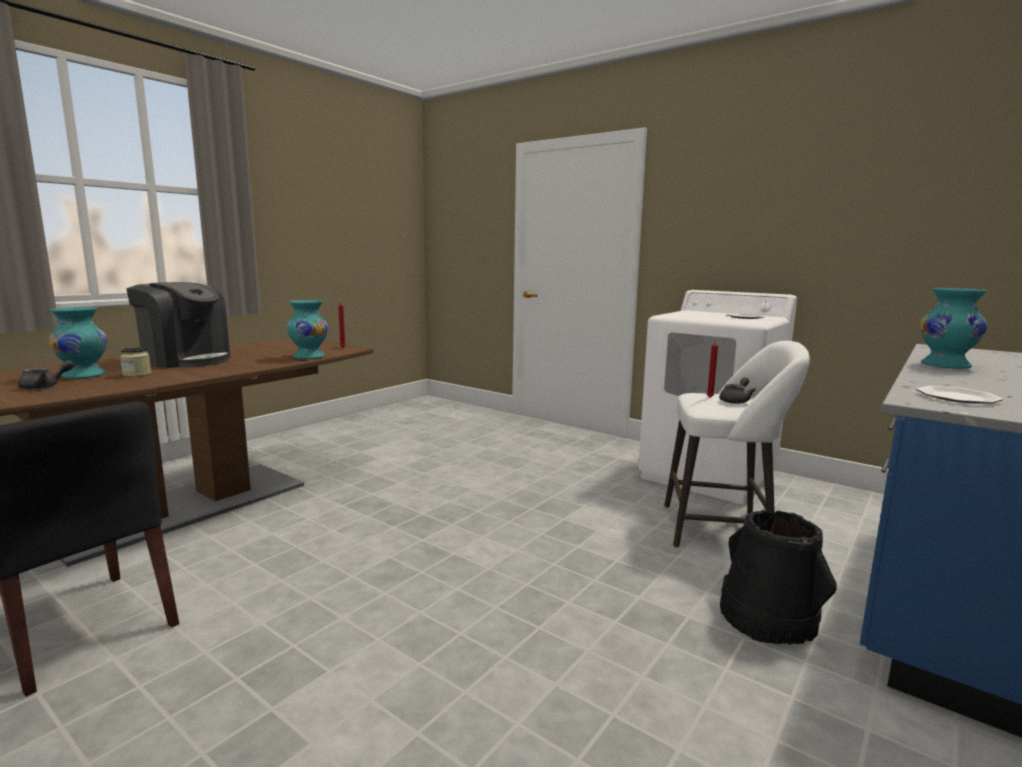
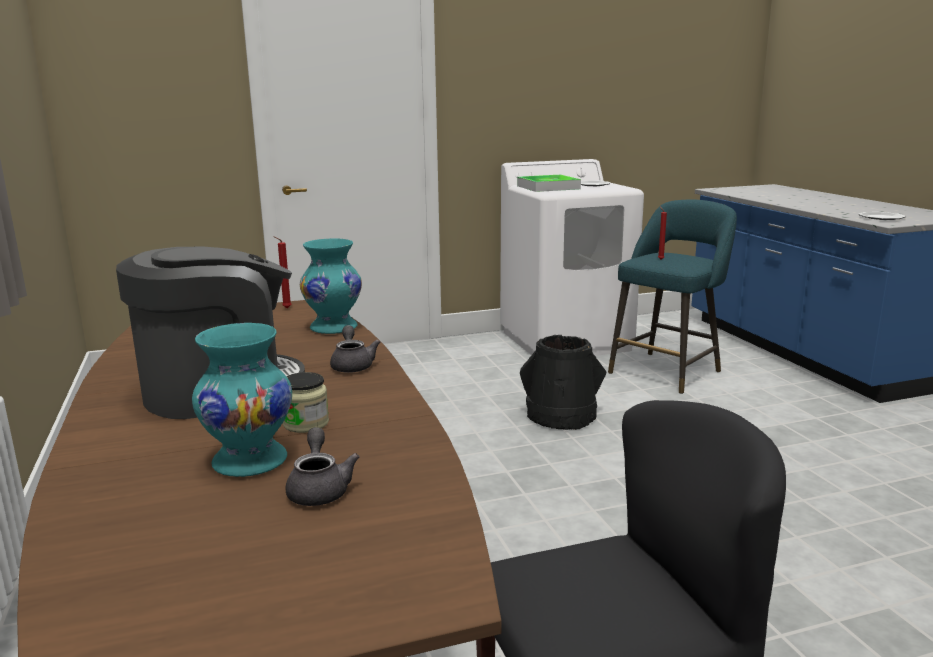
camera: 55 degrees left, 5 degrees up
(693, 313) = (548, 187): none -> tray
(723, 530) = (667, 371): white stool -> turquoise stool
(736, 401) = (678, 257): grey teapot -> grey teapot (352, 365)
(768, 617) = (796, 402): black bucket -> black bucket (561, 415)
(944, 365) = (783, 201): turquoise vase -> none

